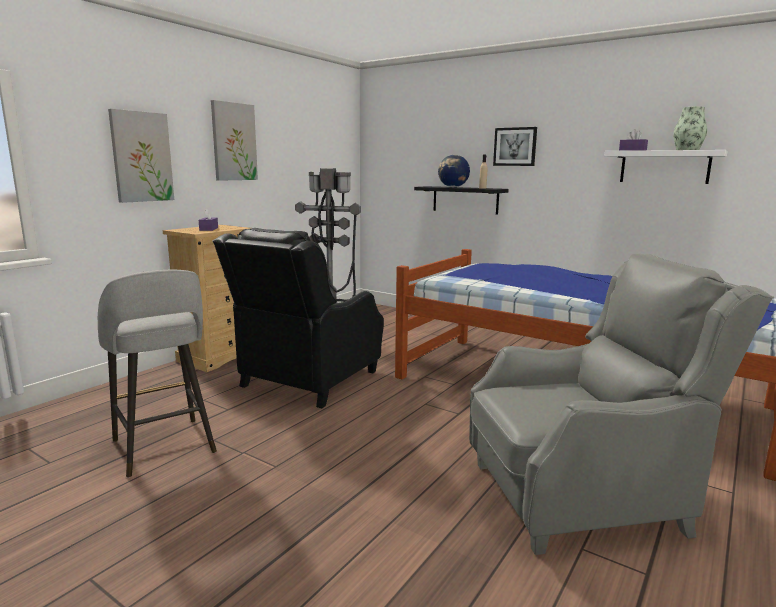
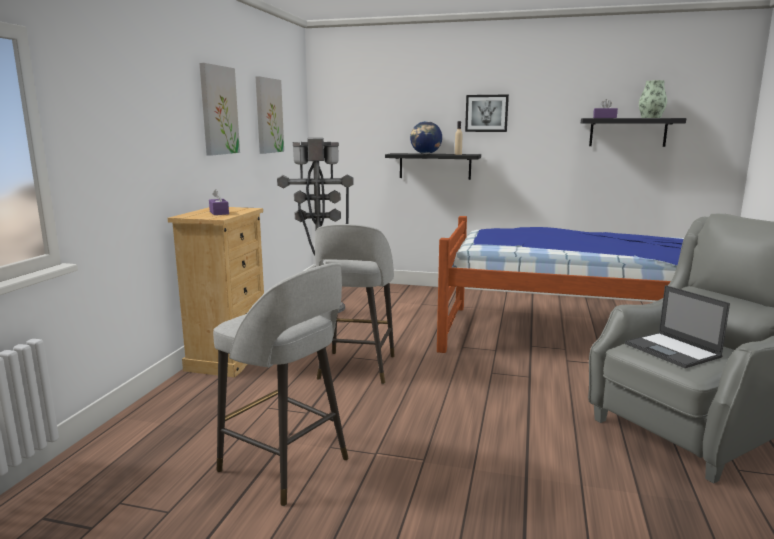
camera: 20 degrees left, 0 degrees up
(141, 157) = (146, 131): picture -> picture (268, 116)
(308, 380) = (356, 368): black armchair -> grey stool
(536, 401) = (673, 350): none -> laptop
(664, 167) = (627, 132): white shelf -> black shelf

